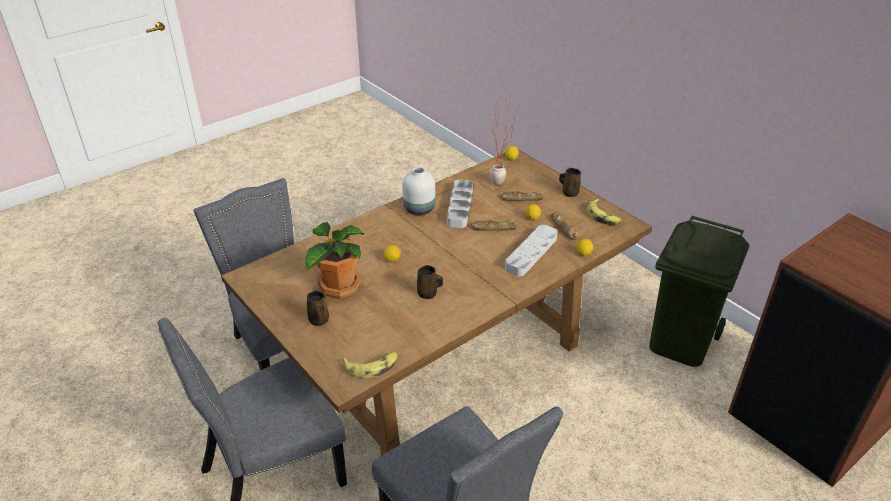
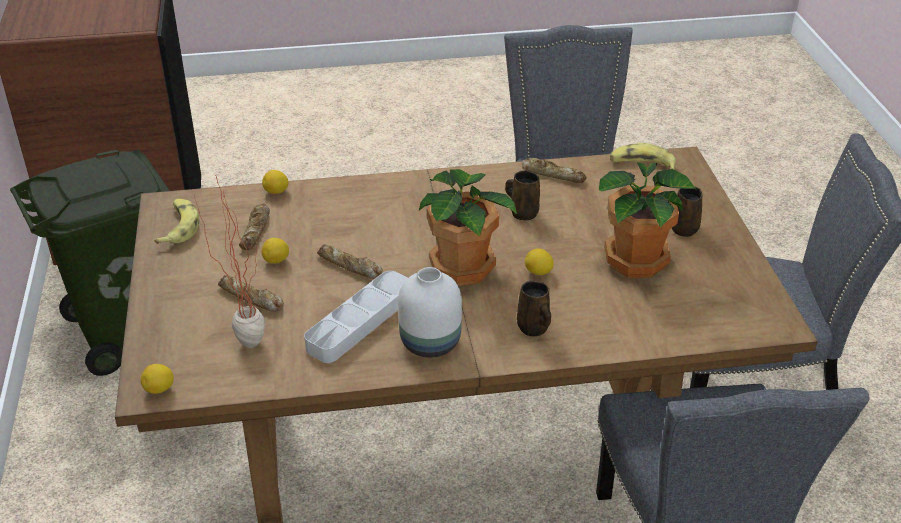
camera: 150 degrees left, 0 degrees up
(430, 331) = (553, 174): none -> bread
(434, 248) = (464, 267): none -> potted plant
(531, 253) = (341, 214): grey tray -> none
(569, 193) = (167, 281): brown mug -> brown mug (534, 329)

